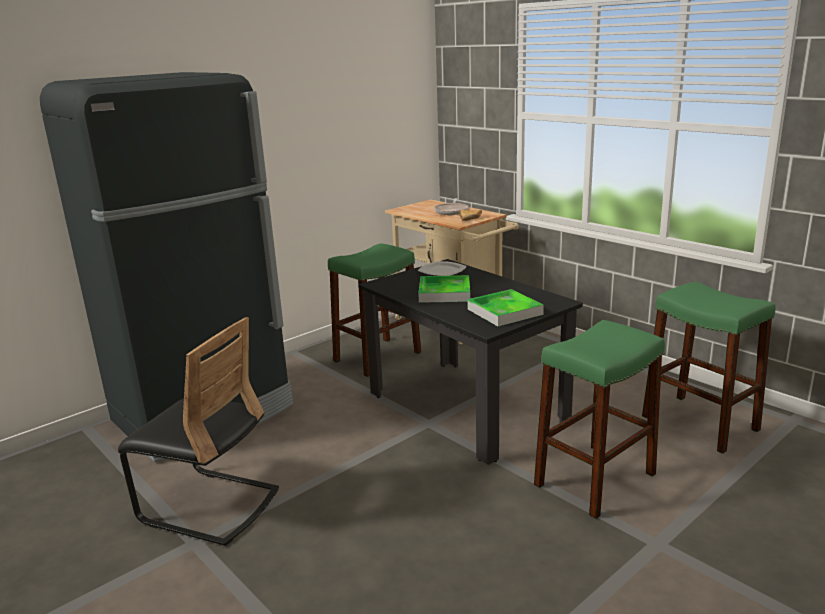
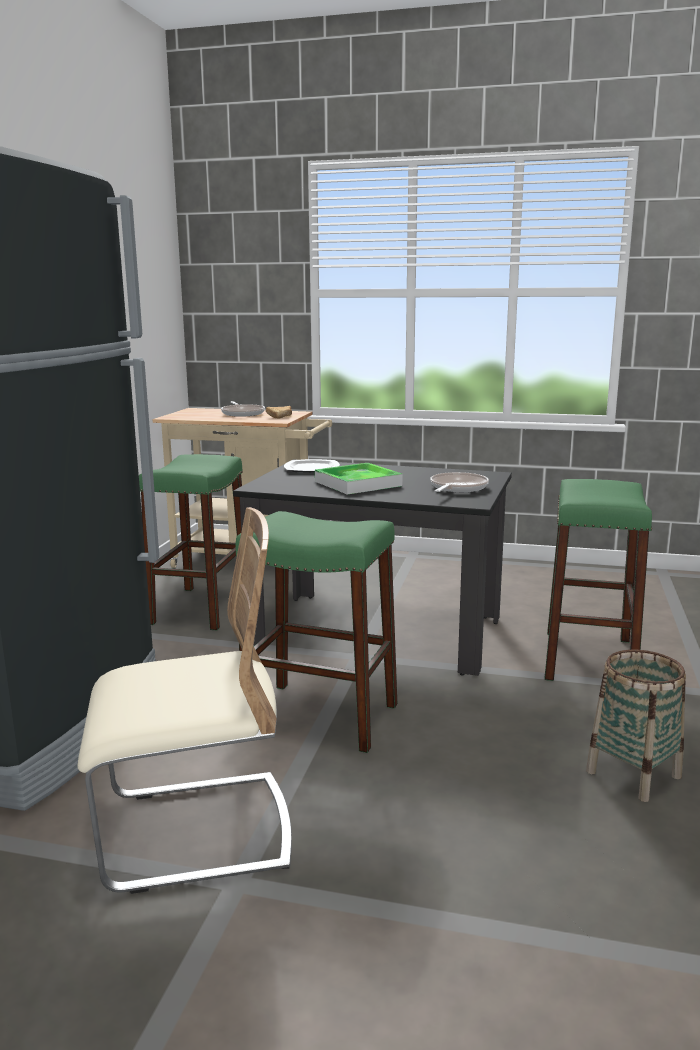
camera: 35 degrees left, 5 degrees down
(209, 506) = (195, 832): black chair -> beige chair
(494, 579) = (633, 774): none -> basket
(504, 312) = (457, 488): tray -> frying pan
(699, 423) = (602, 592): green stool -> green stool (319, 716)

